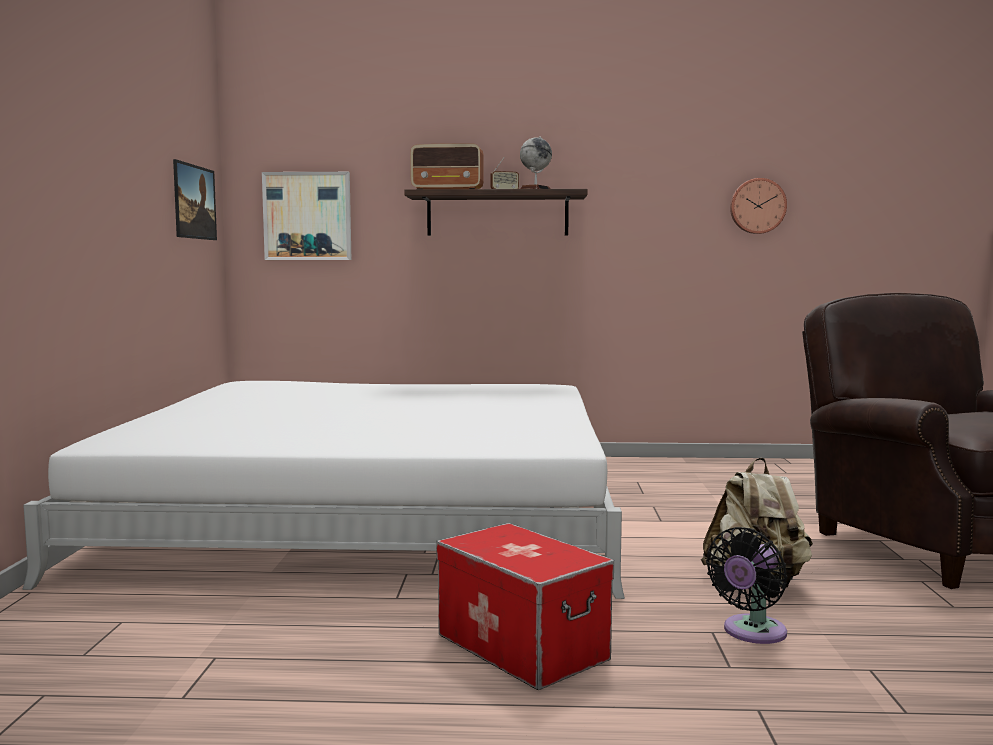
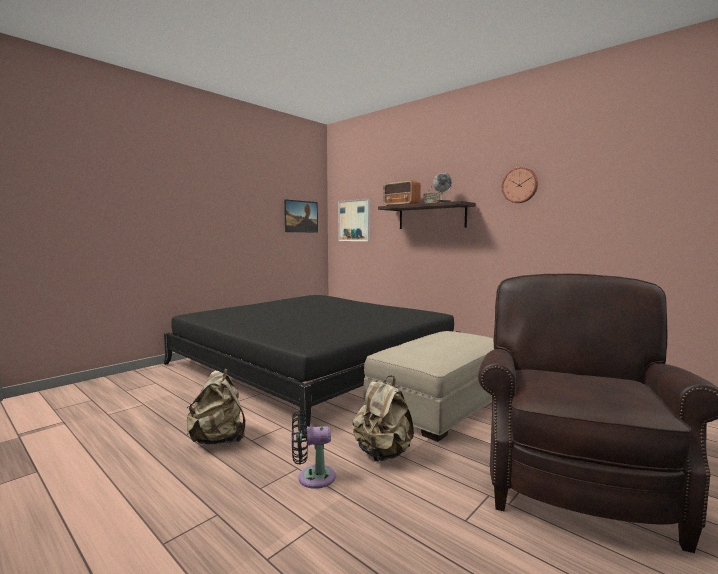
camera: 40 degrees right, 0 degrees up
(373, 512) = (314, 363): white bed -> black bed
(523, 647) = (218, 440): storage box -> beige backpack
(681, 515) = (442, 403): none -> beige ottoman
(757, 206) = (589, 205): wall clock -> wall clock (520, 185)

